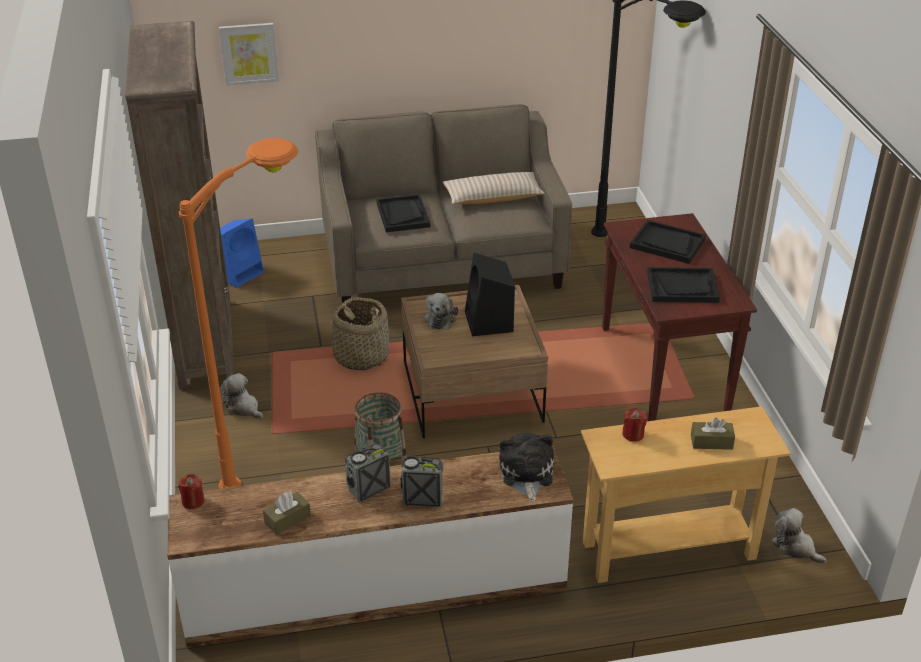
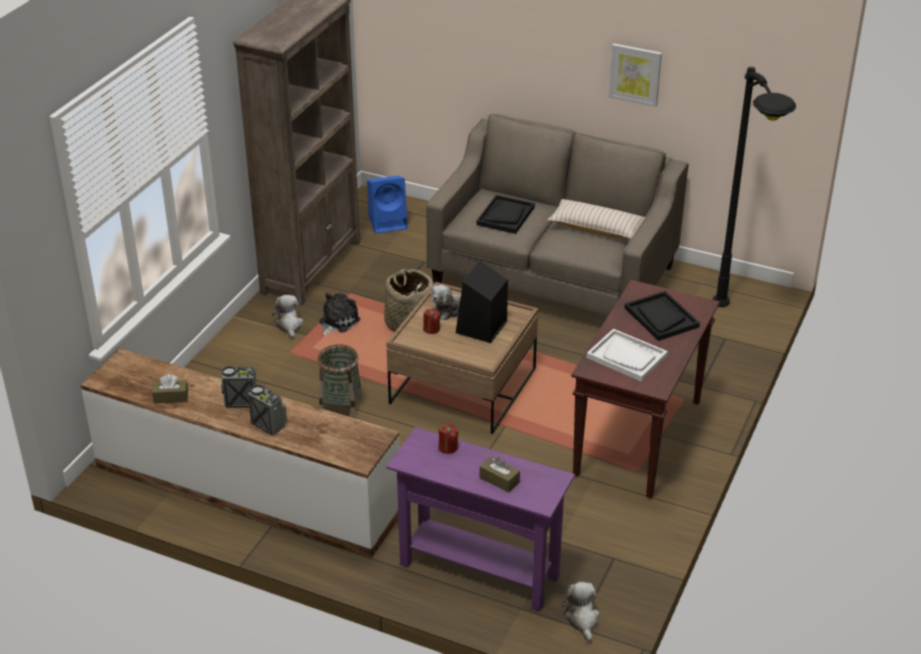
camera: 35 degrees right, 0 degrees up
(193, 501) = (129, 358): red candle -> red candle (431, 329)
(249, 53) = (437, 34): picture -> picture (635, 74)
(282, 450) = (284, 367): orange floor lamp -> none
(526, 474) = (355, 442): plush toy -> plush toy (337, 322)
(668, 550) = (479, 570): beige console table -> purple console table
(682, 287) = (627, 357): black tray -> white tray

